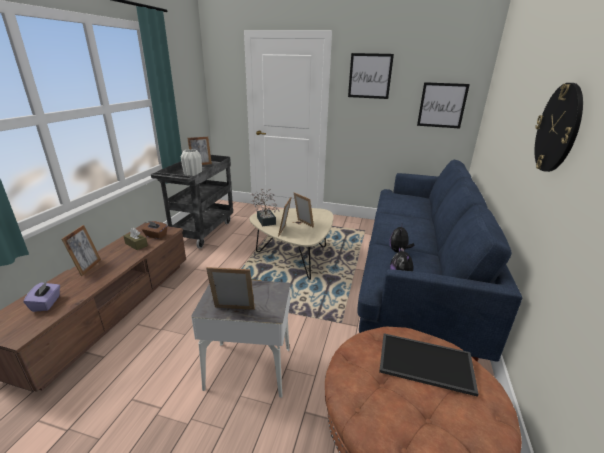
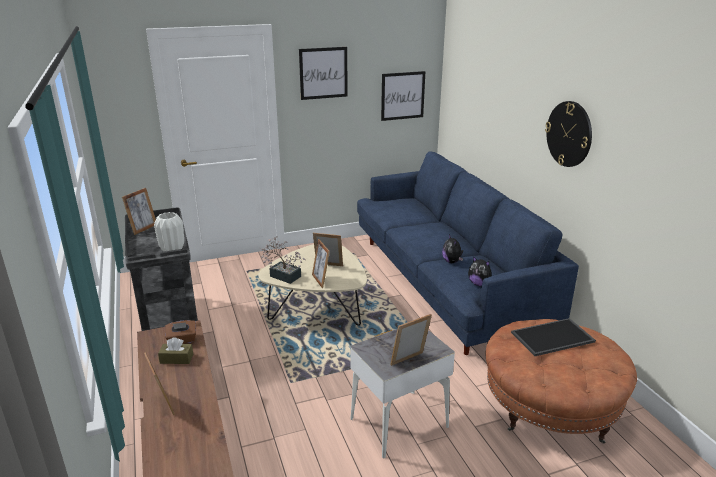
camera: 35 degrees left, 0 degrees up
(47, 303) = (187, 453): purple tissue box -> none

